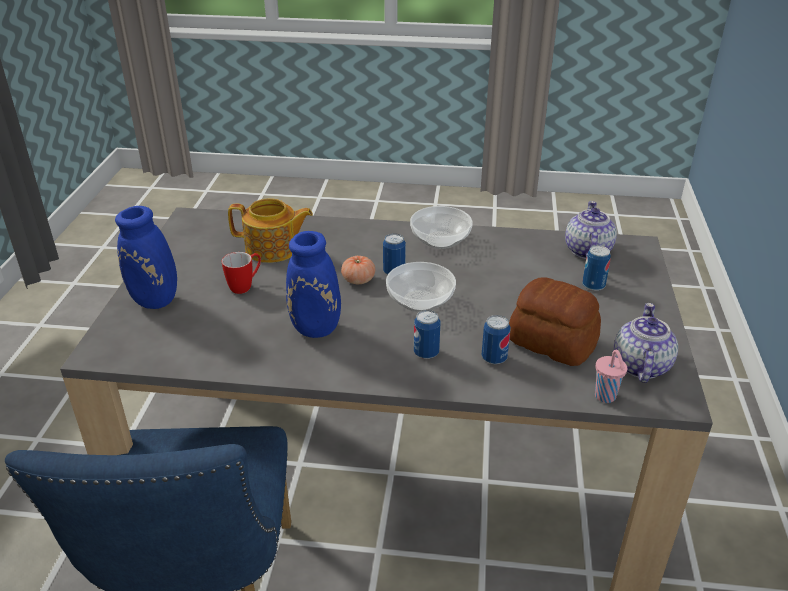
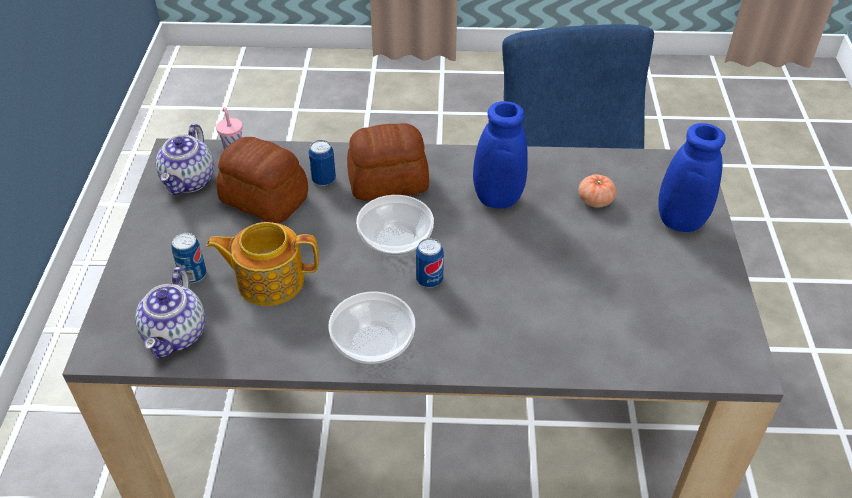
camera: 175 degrees right, 10 degrees up
(245, 286) = (596, 248): mug -> none
(273, 249) = (592, 310): teapot -> teapot (269, 280)
(358, 280) = (469, 265): tomato -> tomato (595, 201)
(426, 353) = (387, 181): can -> bread

